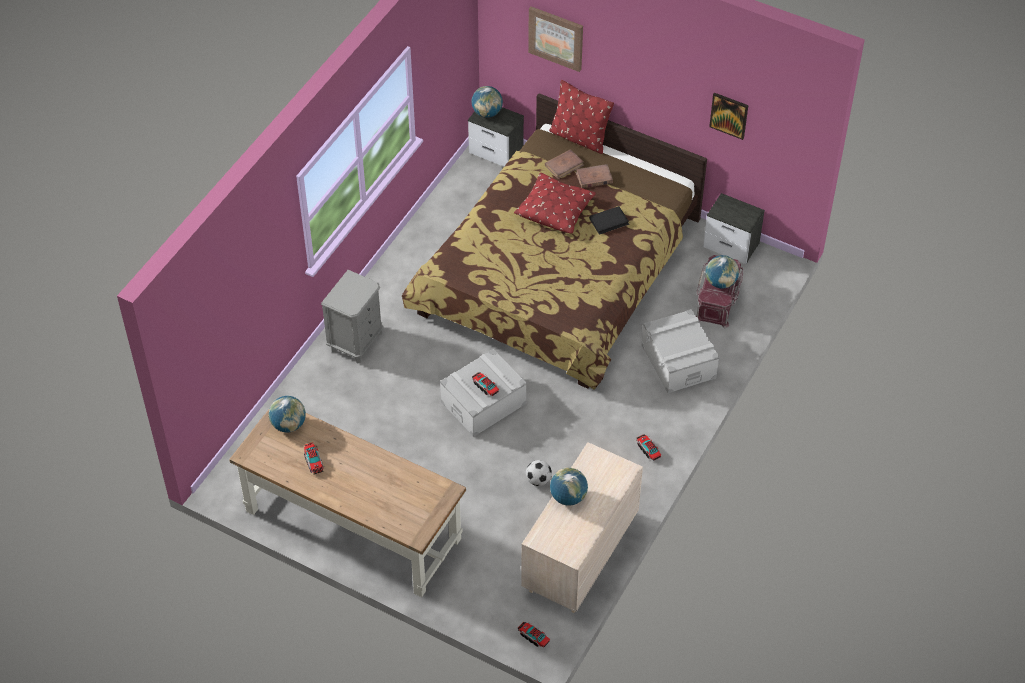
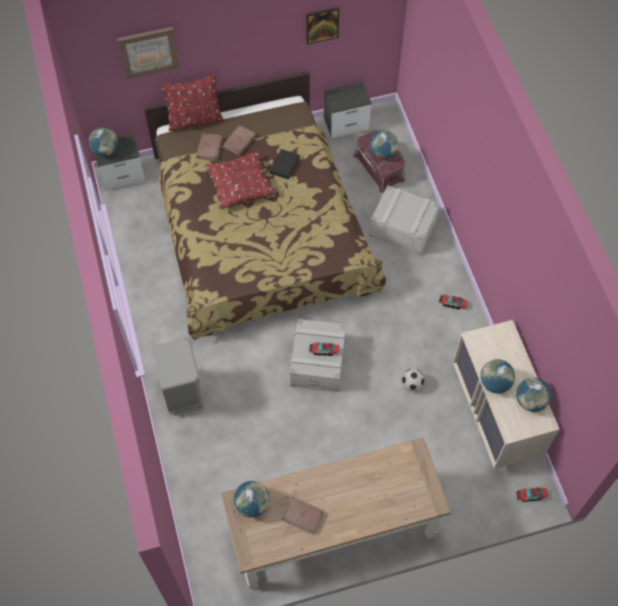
camera: 45 degrees left, 10 degrees up
(313, 462) = (303, 516): toy truck -> brown book
(580, 532) = (530, 401): none -> globe

